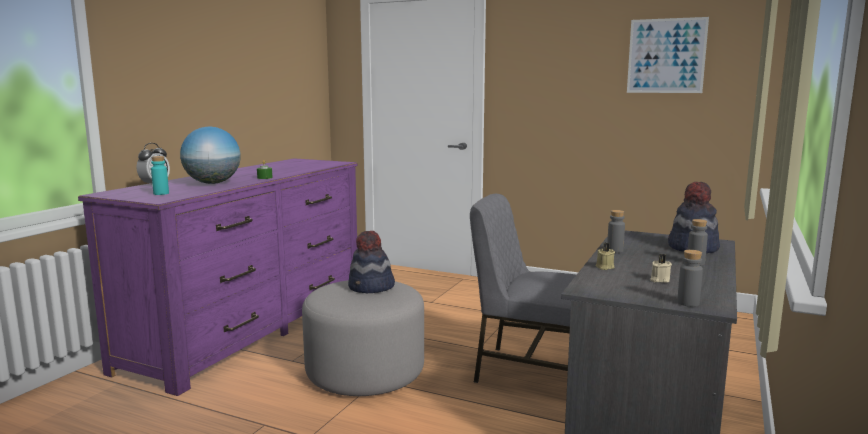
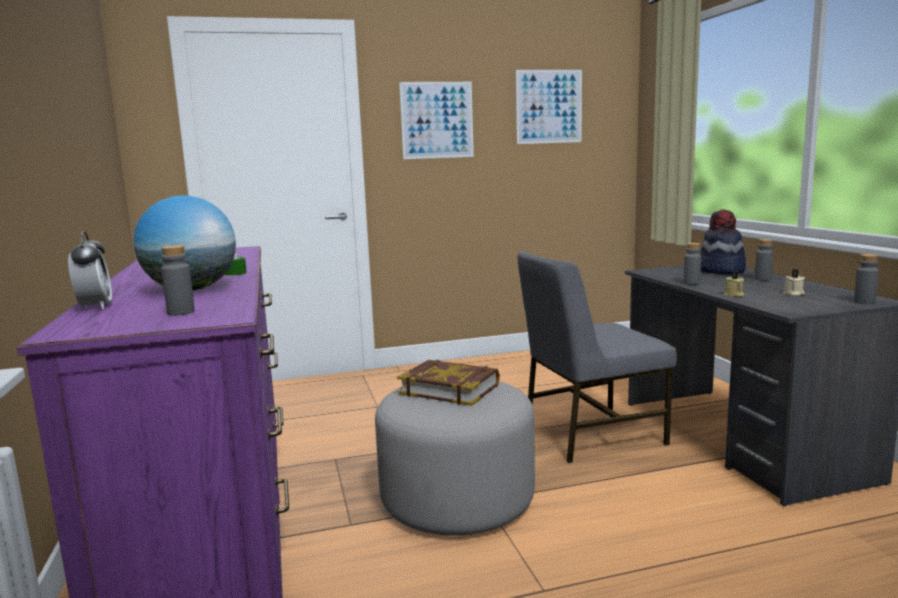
camera: 40 degrees left, 0 degrees up
(161, 193) = (181, 312): turquoise bottle -> grey bottle
(371, 288) = (450, 388): hat -> book
(549, 68) = (437, 120): none -> picture

